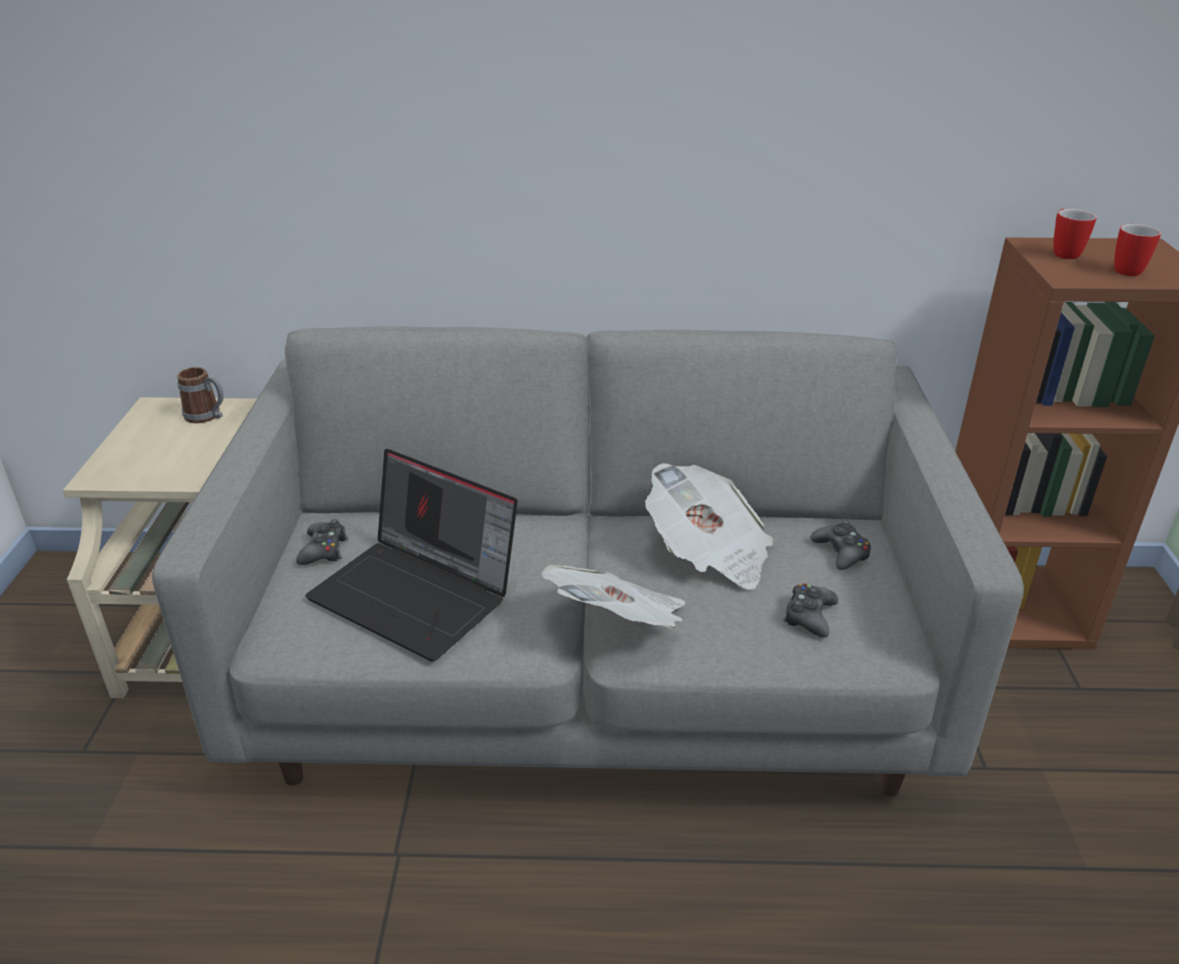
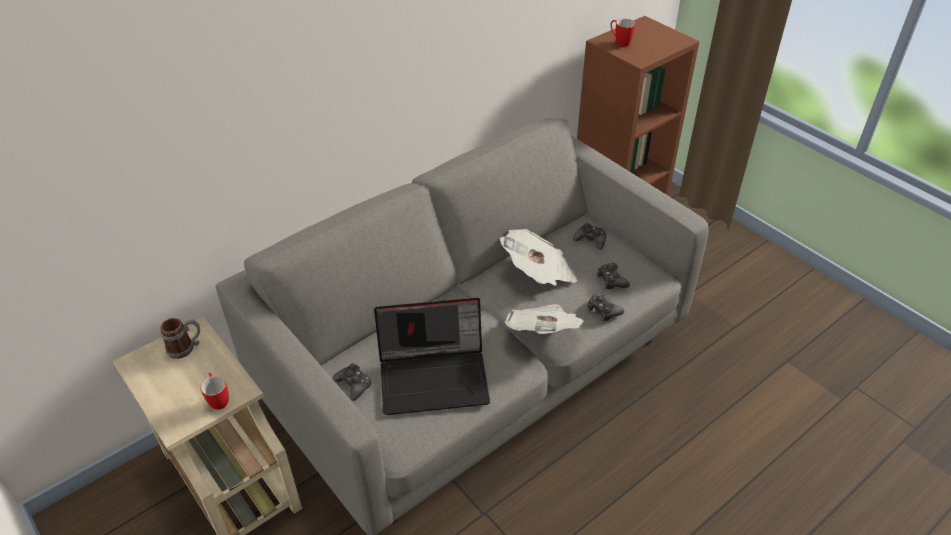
camera: 40 degrees left, 10 degrees up
(745, 646) = (603, 310): none -> black game controller
(1126, 269) = (653, 43): mug -> mug (218, 399)

